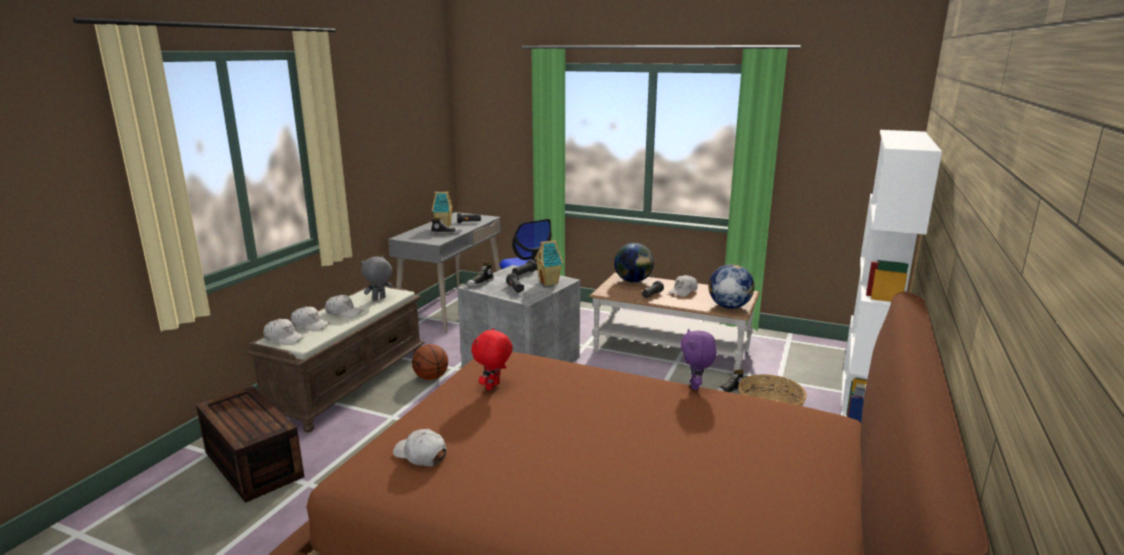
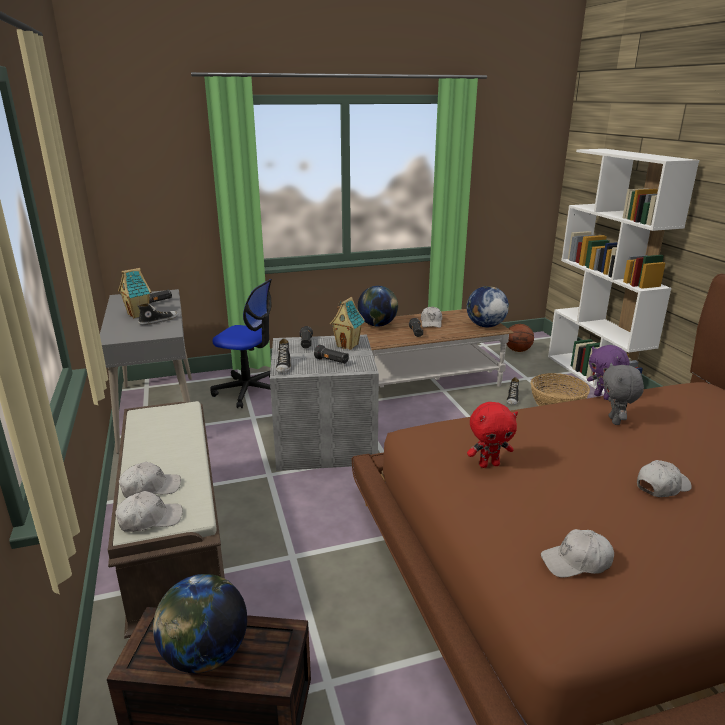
camera: 40 degrees left, 5 degrees up
(237, 416) = (205, 655): none -> globe
(344, 312) = (163, 455): white cap -> white cap (662, 486)
(379, 299) = (174, 423): grey plush toy -> grey plush toy (615, 421)
(431, 378) = (262, 495): basketball -> basketball (518, 350)
(493, 387) = (489, 464): red plush toy -> red plush toy turned 90 degrees counterclockwise

